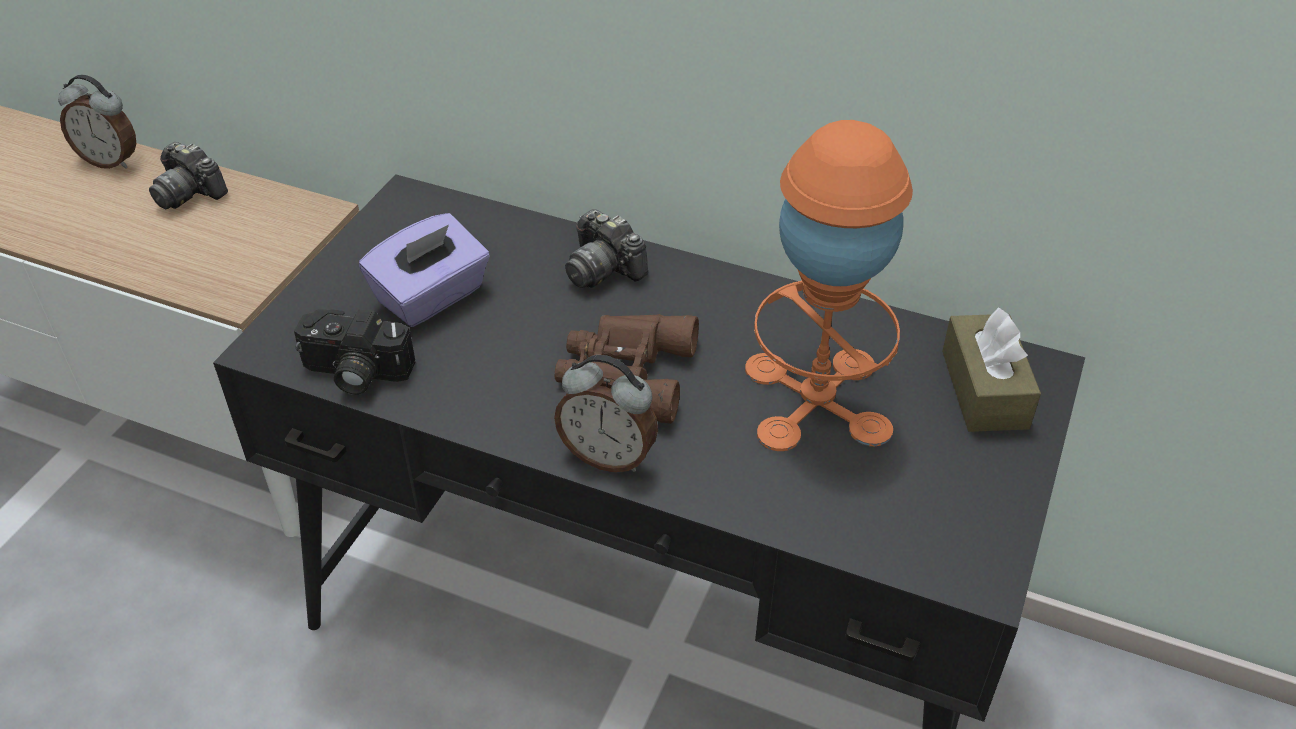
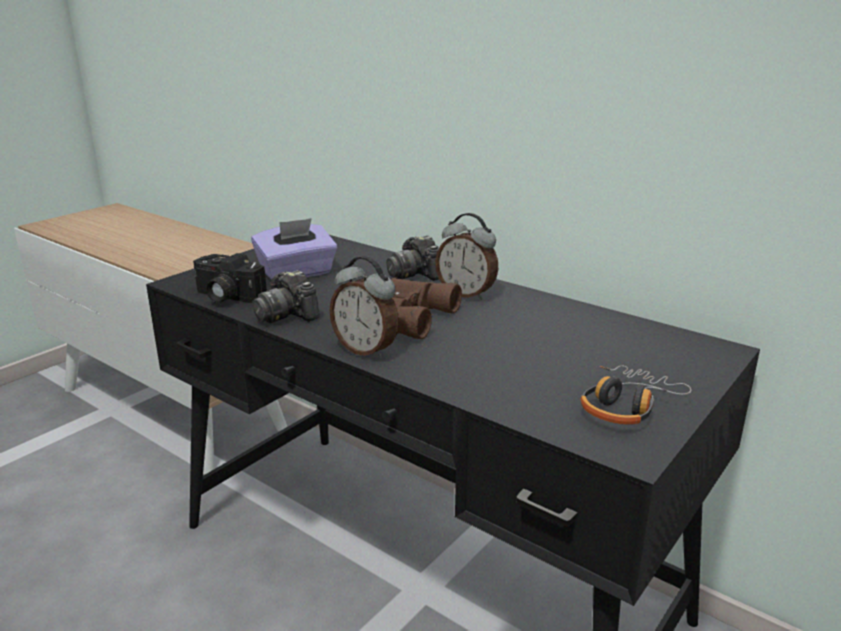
camera: 15 degrees right, 20 degrees down
(111, 161) = (165, 227): alarm clock -> alarm clock (466, 294)
(189, 192) = (197, 241): camera -> camera (287, 314)
(817, 399) = (534, 343): orange table lamp -> none
(959, 501) = (626, 405): none -> headphones
(984, 389) = (669, 354): brown tissue box -> none

